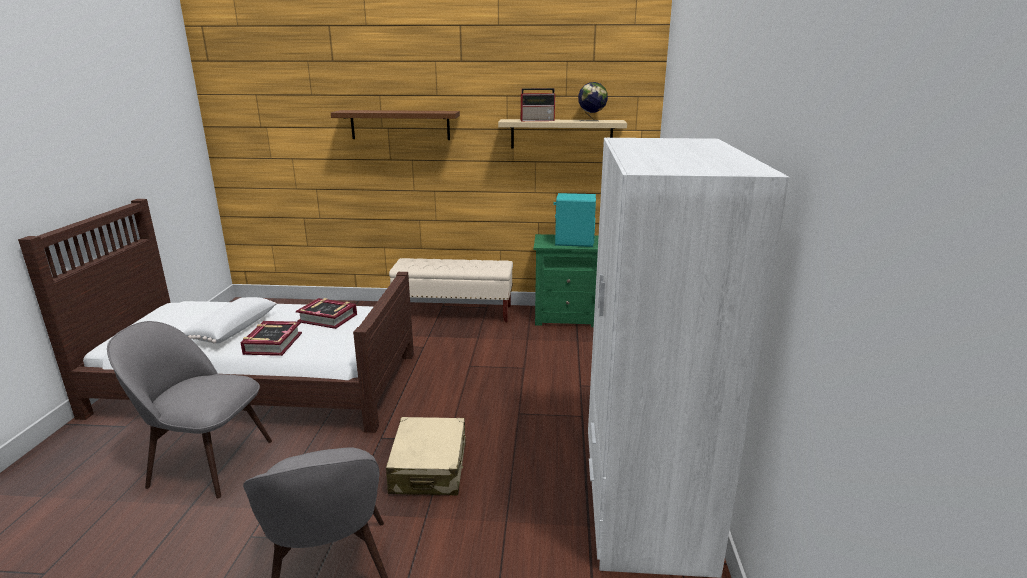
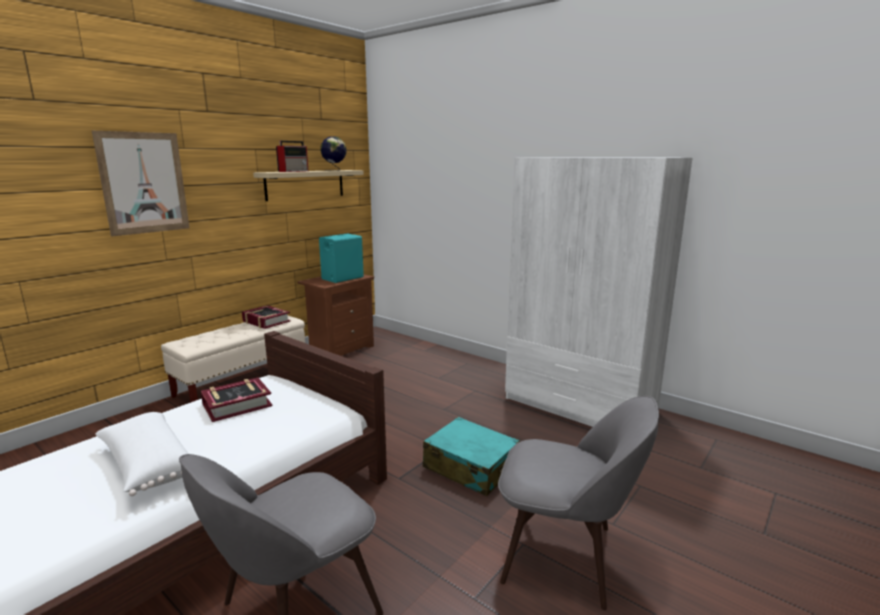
camera: 55 degrees left, 5 degrees down
(272, 343) = (242, 445): book -> book (266, 321)
(400, 125) = (144, 183): brown shelf -> picture
(429, 468) = (470, 467): beige suitcase -> turquoise suitcase
(567, 317) = (340, 349): green nightstand -> brown nightstand

